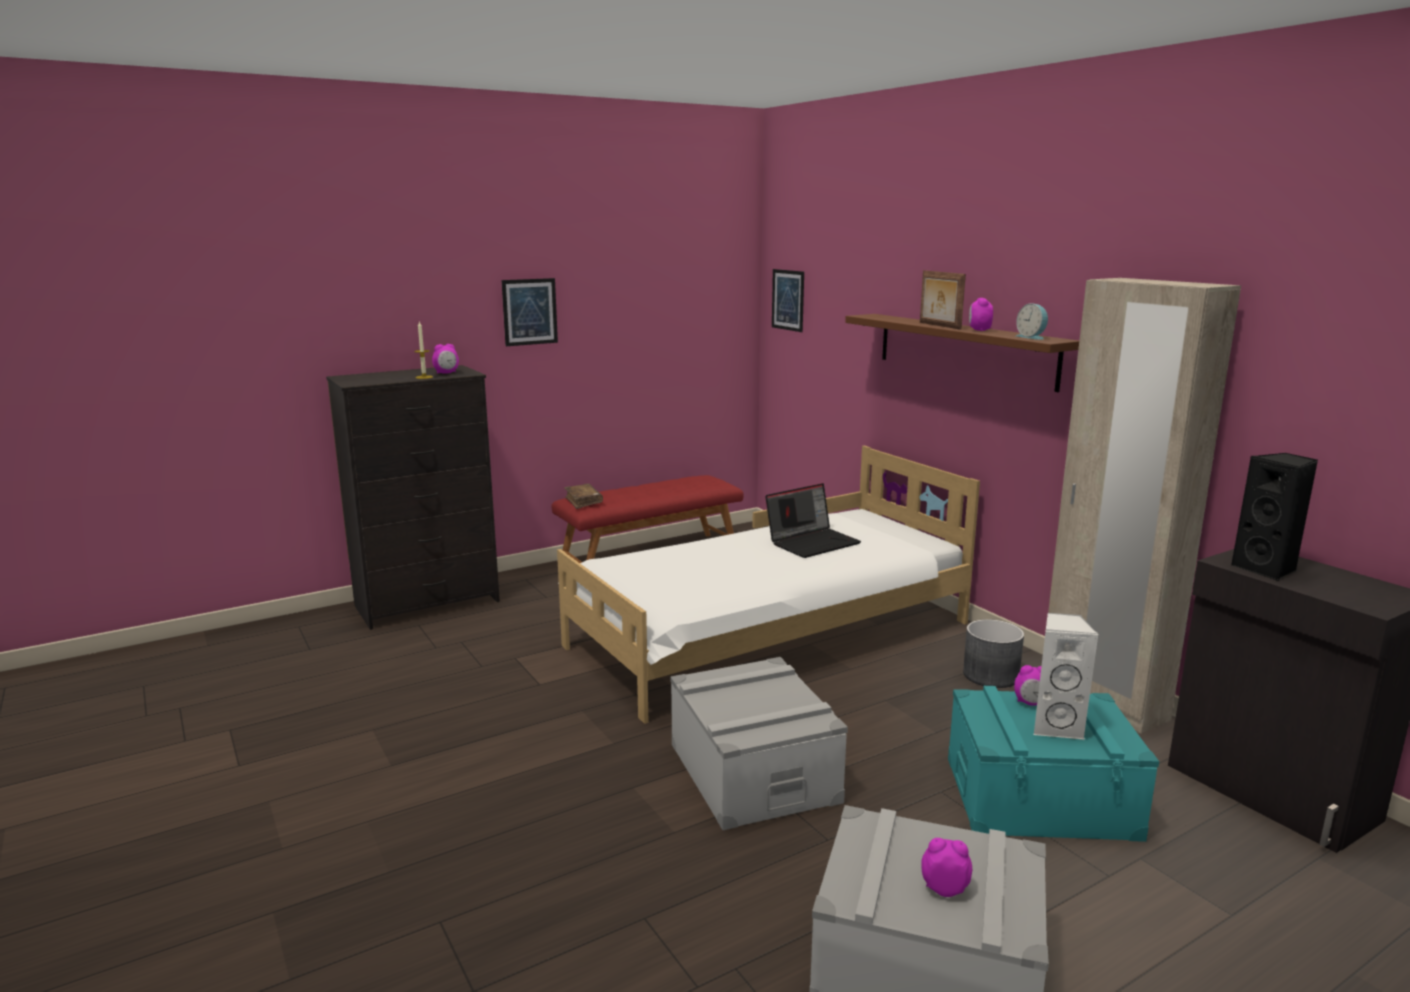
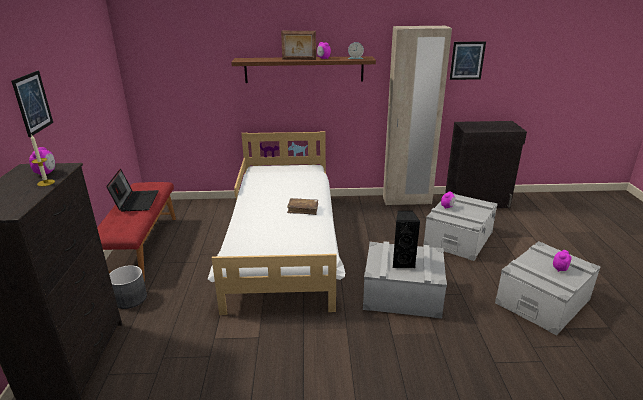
camera: 60 degrees left, 10 degrees up
(583, 501) = (116, 230): brown book -> brown book (303, 209)
(788, 300) = (150, 57): picture -> picture (467, 60)
(813, 542) = (281, 189): laptop -> laptop (136, 201)
(991, 675) = (371, 211): grey planter -> grey planter (130, 298)
(1040, 797) = (458, 238): turquoise storage box -> grey storage box
(1056, 727) = (467, 209): white speaker -> none
(1267, 569) = (479, 128): black speaker -> black speaker (403, 262)

